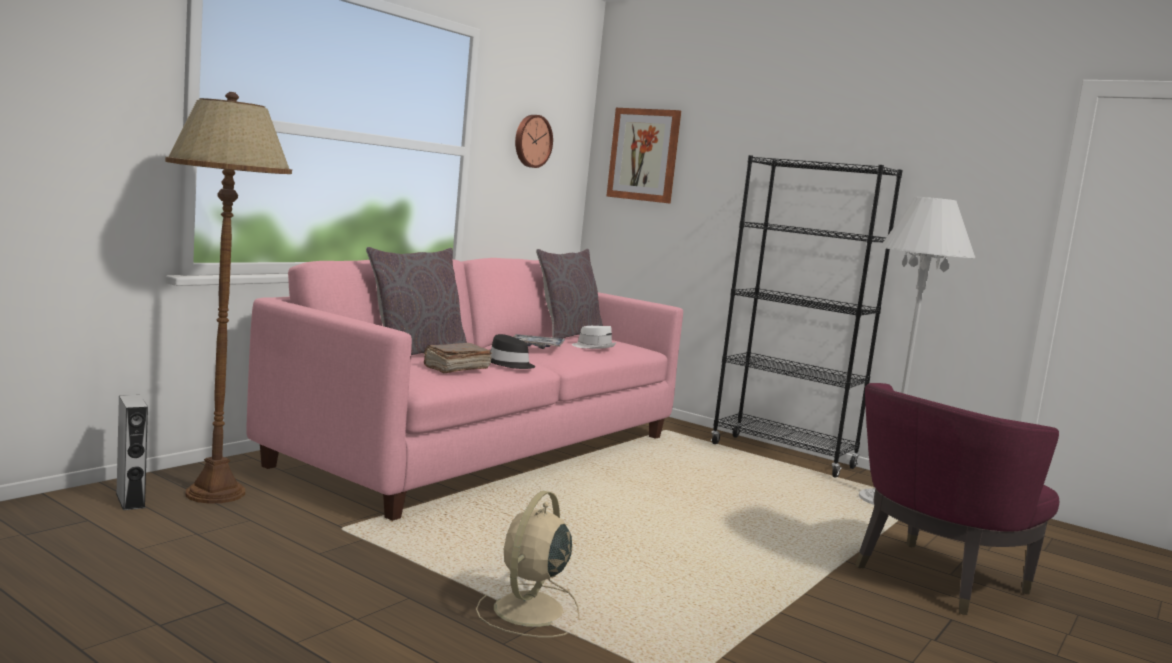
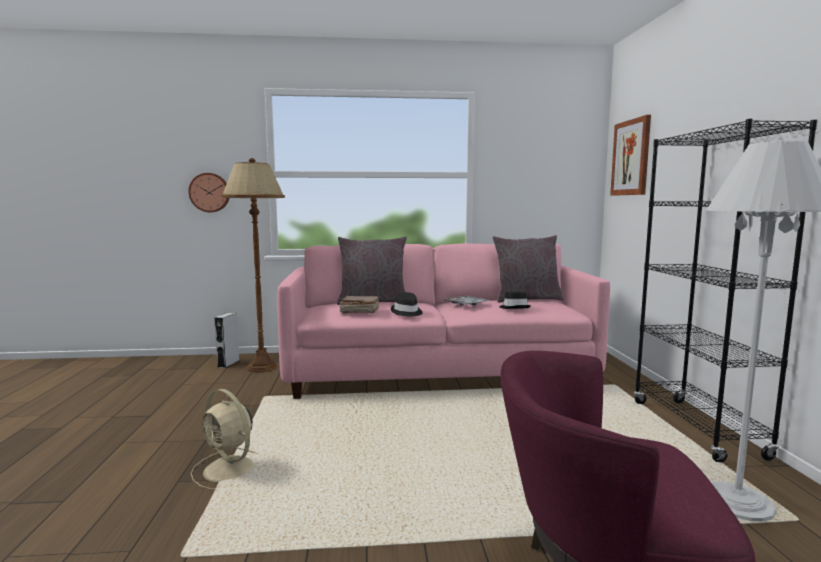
camera: 50 degrees right, 0 degrees up
(528, 611) = (230, 469): beige fan -> beige fan turned 120 degrees counterclockwise
(532, 141) = (535, 161): wall clock -> wall clock (210, 192)
(594, 347) = (514, 308): white hat -> black hat

